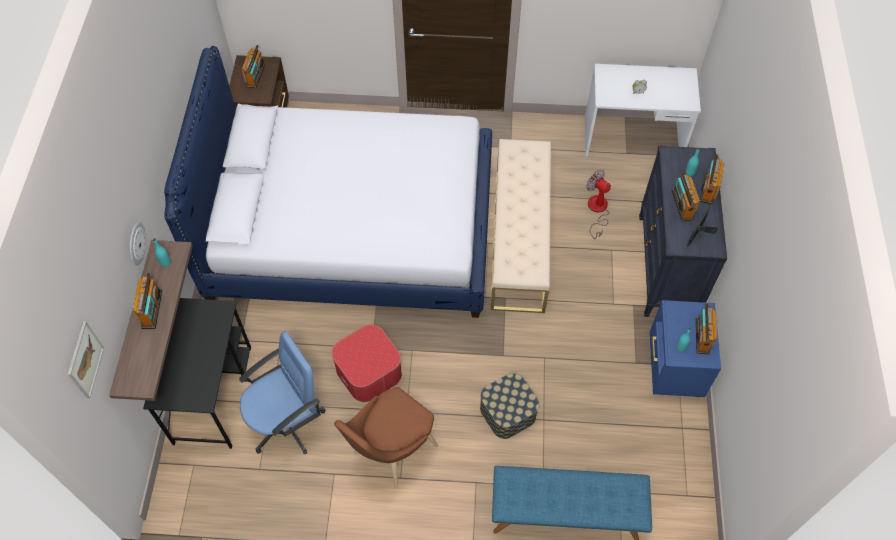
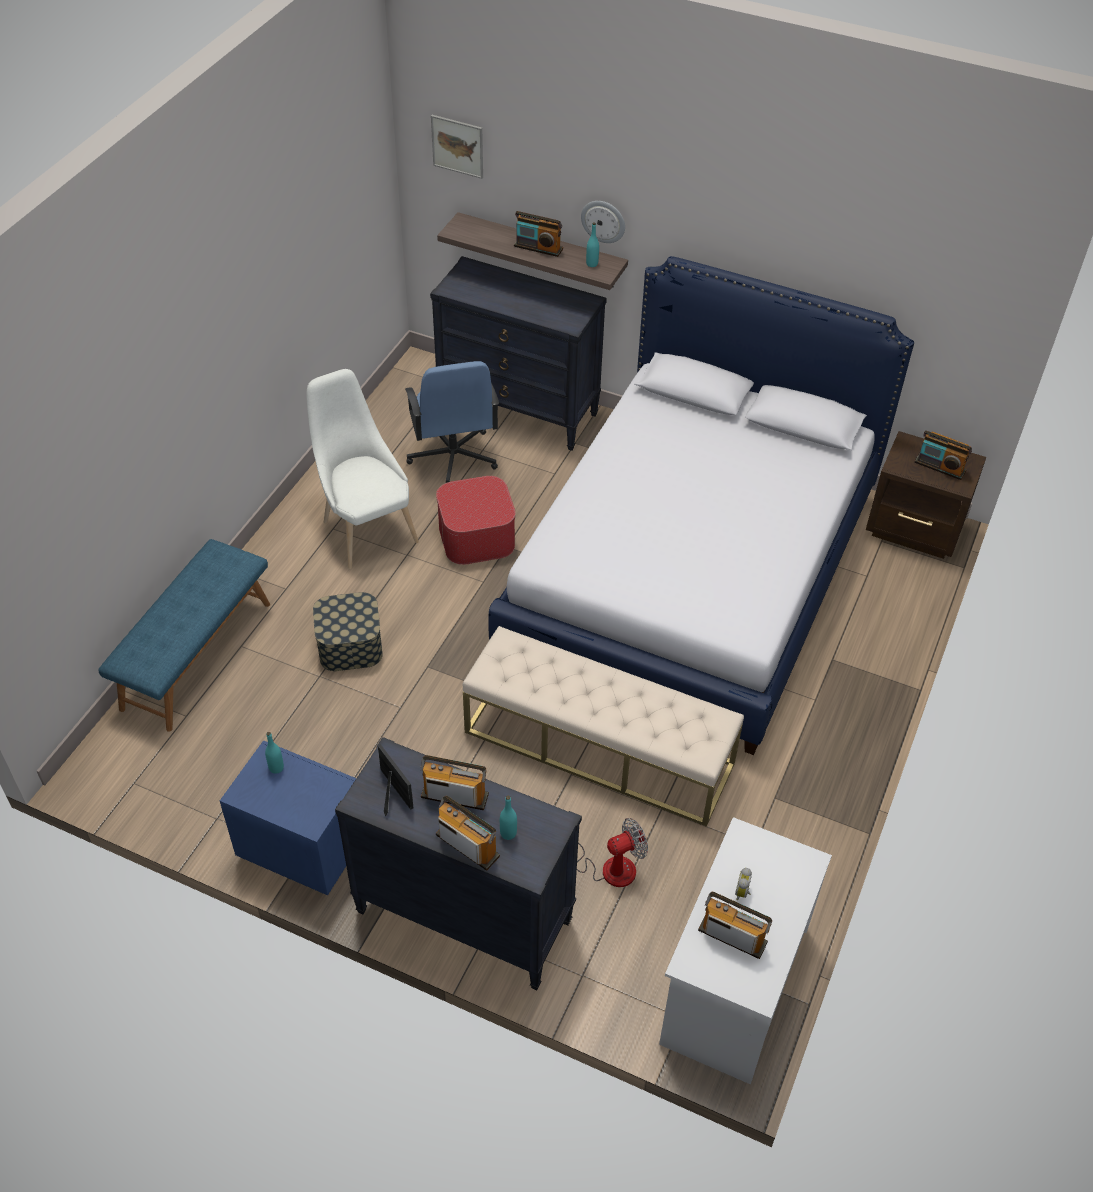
camera: 110 degrees right, 10 degrees down
(213, 393) = (519, 411): black desk -> black dresser
(390, 453) = (366, 528): brown chair -> white chair
(702, 336) = (277, 800): radio -> radio (732, 936)

